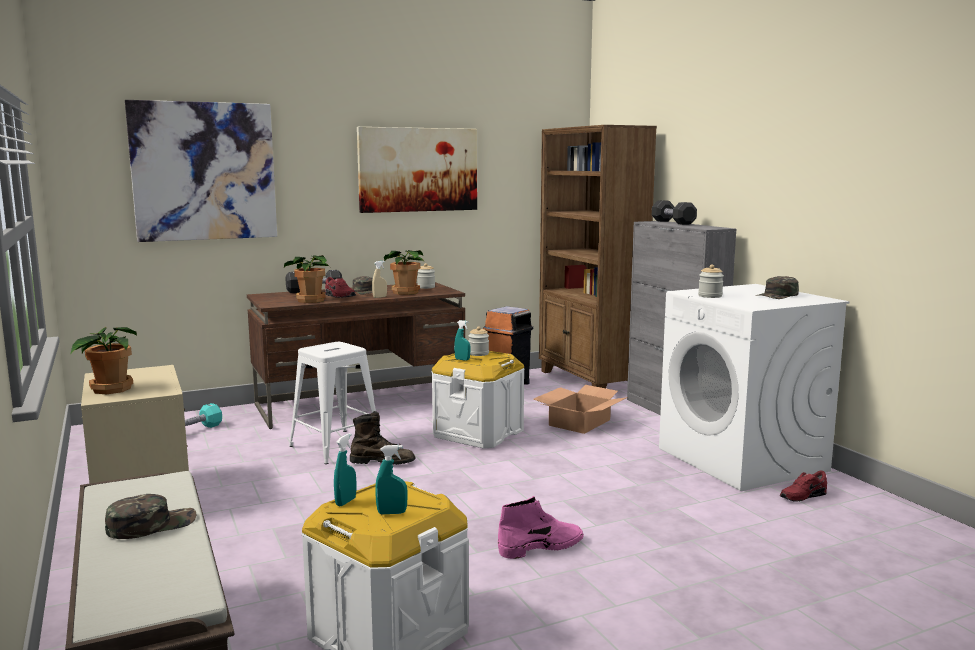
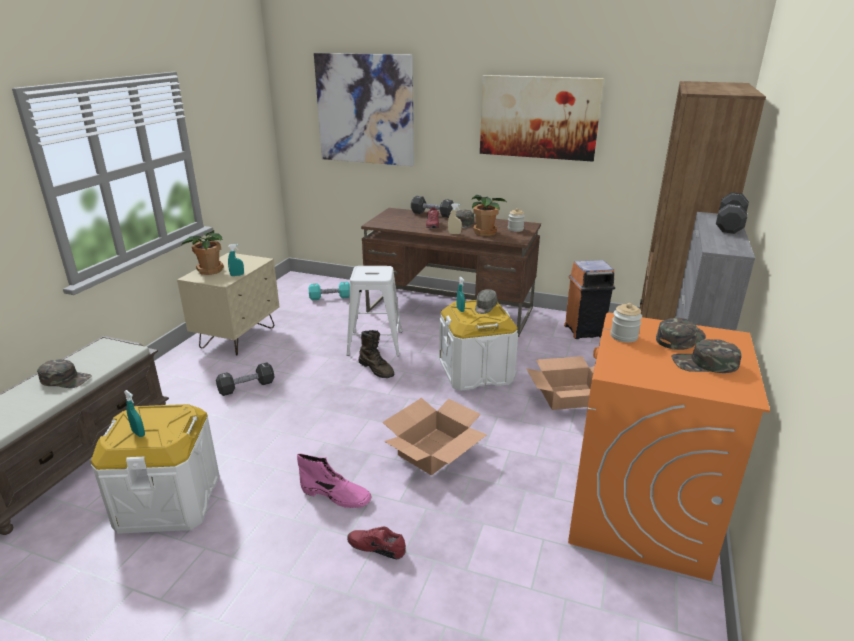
camera: 45 degrees right, 15 degrees up
(262, 525) = (246, 387): none -> black dumbbell
(310, 300) = (405, 225): potted plant -> none
(345, 502) = (142, 411): turquoise spray bottle -> turquoise spray bottle (237, 275)
(478, 354) = (485, 307): jar -> grey cap
(554, 488) = (434, 451): none -> cardboard box
(736, 291) = (679, 338): none -> green cap
(743, 460) = (640, 513): white washing machine -> orange washing machine
(802, 496) = (616, 587): red shoe -> red shoe (377, 547)

